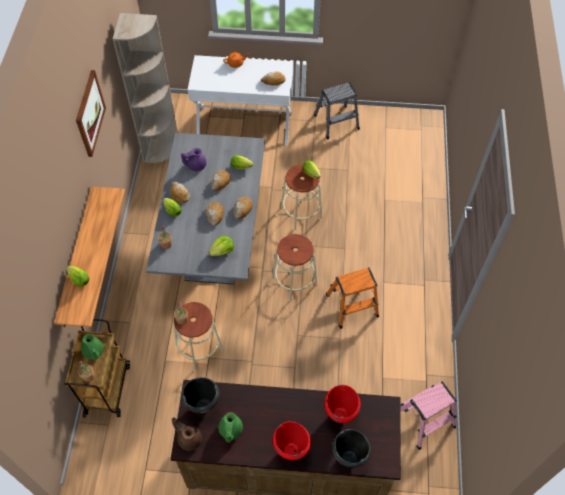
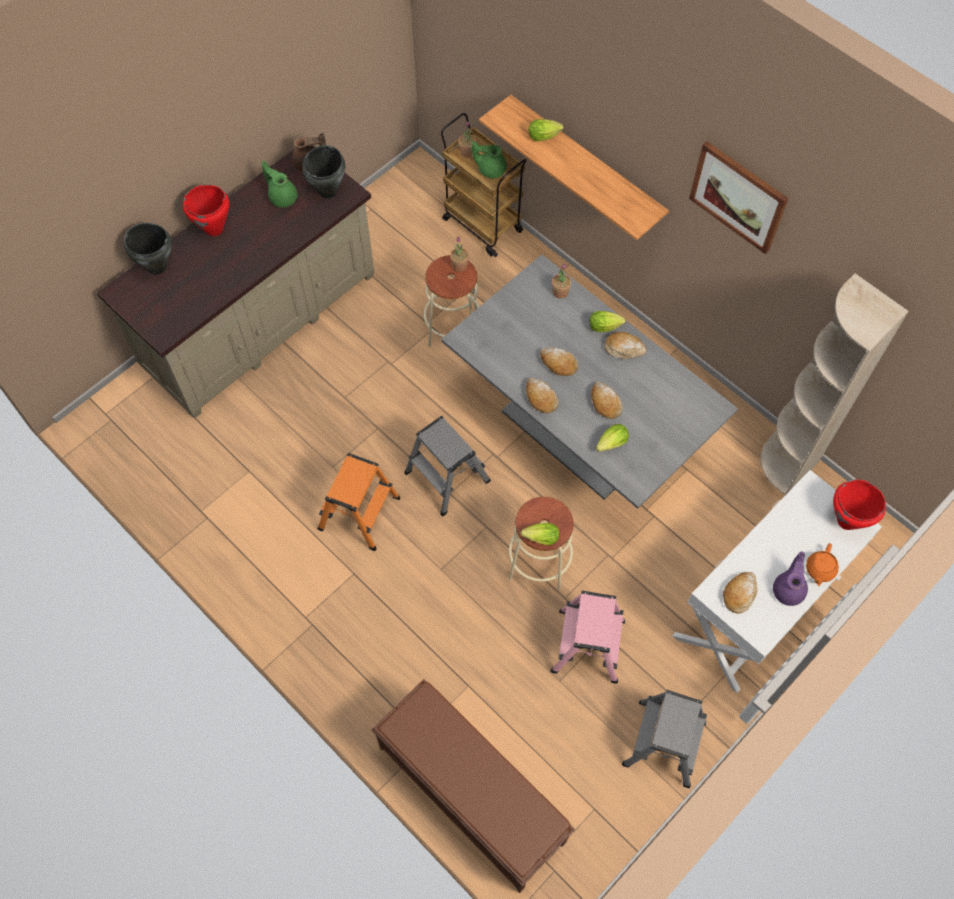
camera: 130 degrees right, 5 degrees up
(196, 165) = (657, 395): purple teapot -> purple teapot (789, 589)
(222, 251) = (500, 339): lettuce -> none
(294, 281) = (447, 476): beige stool -> grey step ladder
(340, 414) = (201, 291): red cooking pot -> red cooking pot (846, 521)
(424, 169) = (470, 793): none -> brown bench
(424, 419) = (169, 472): pink step ladder -> pink step ladder (588, 645)

